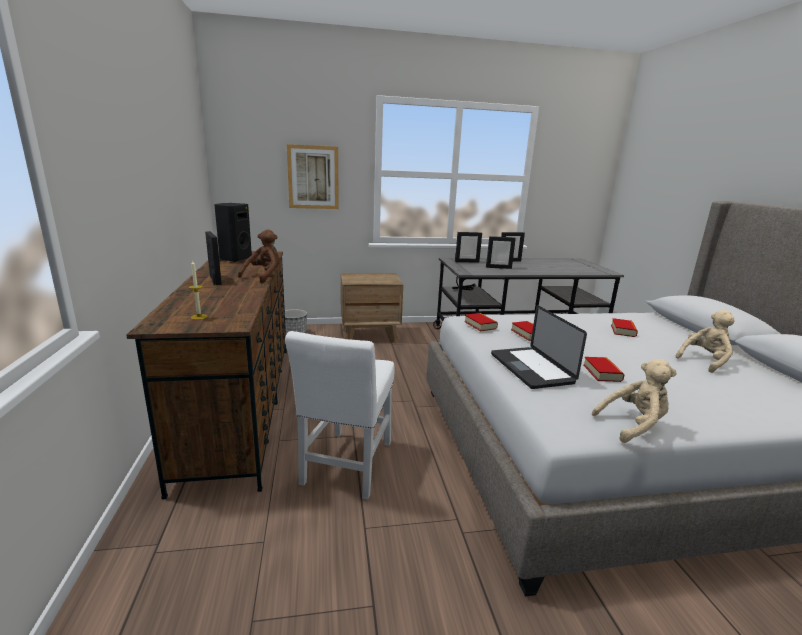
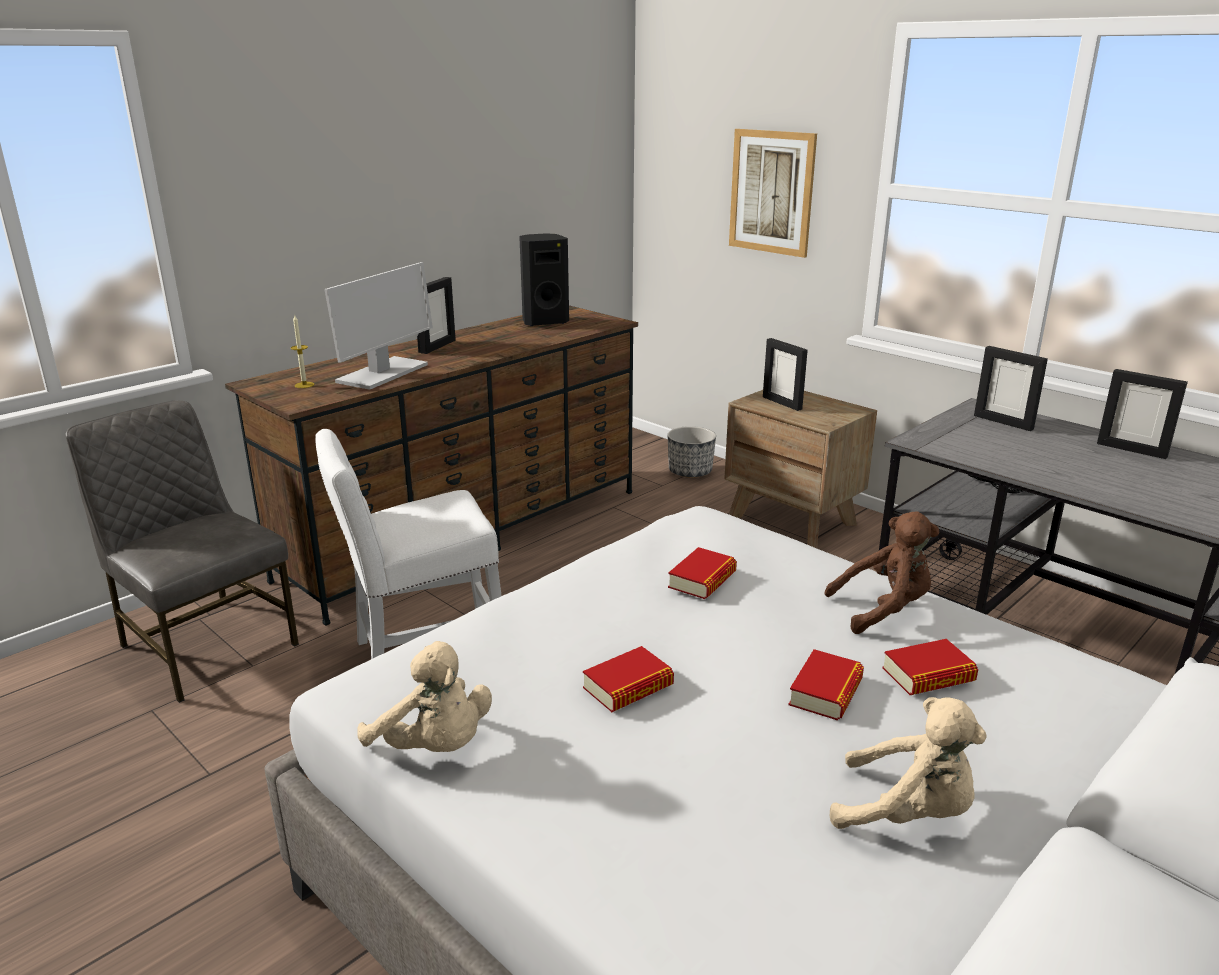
camera: 55 degrees right, 5 degrees up
(200, 559) = (205, 645): none -> grey chair
(231, 298) = (382, 374): none -> monitor
(264, 276) = (493, 355): brown plush toy -> brown plush toy (883, 610)
(480, 325) = (681, 534): book -> book (825, 692)
(498, 267) = (1038, 454): picture frame -> picture frame (782, 403)
(531, 368) = (551, 618): laptop -> none

